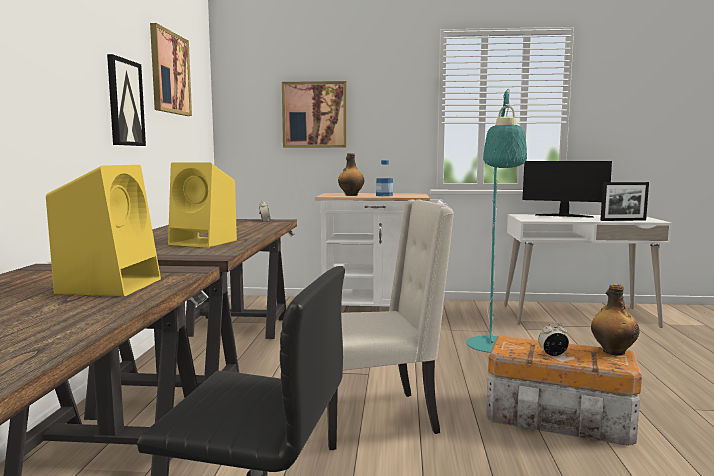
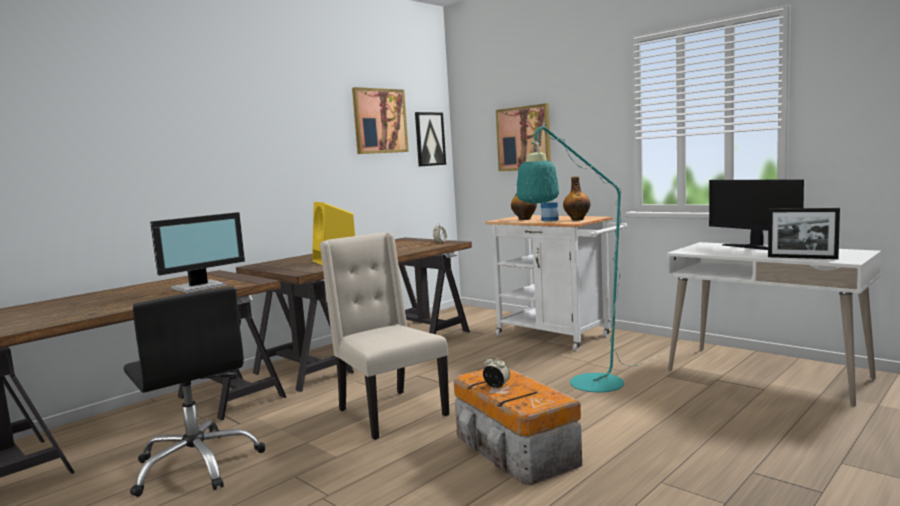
camera: 40 degrees right, 0 degrees up
(111, 285) = (200, 287): yellow speaker -> monitor
(125, 103) = (319, 154): picture -> picture (429, 139)
(376, 418) = (389, 413): beige chair -> beige chair turned 150 degrees counterclockwise
(612, 351) = (553, 395): bottle -> bottle (577, 219)

